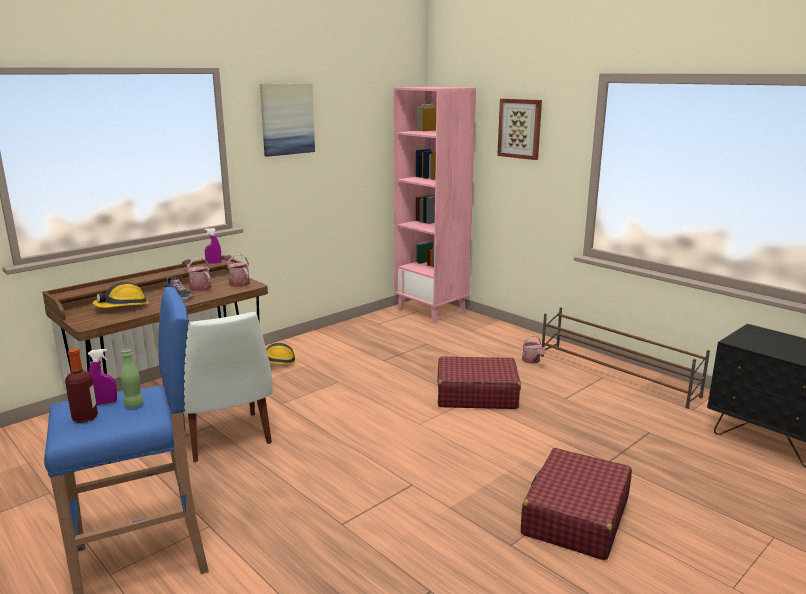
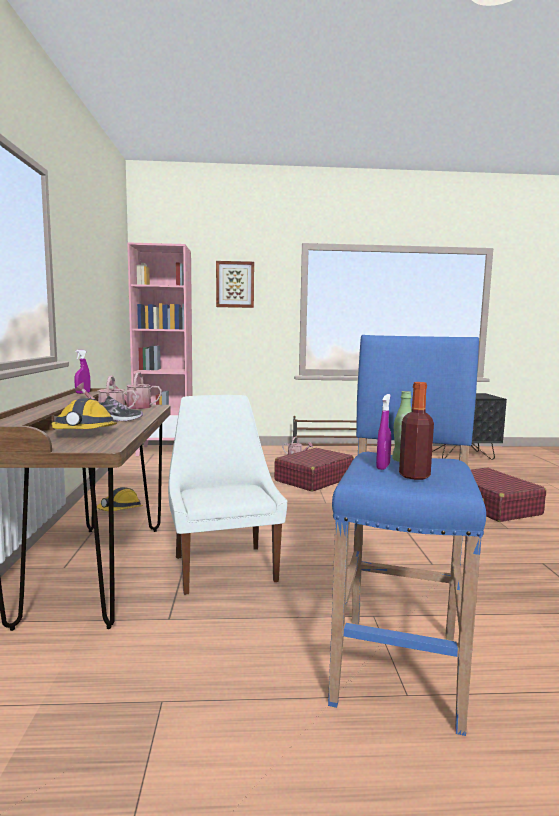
camera: 50 degrees left, 10 degrees down
(226, 438) = (223, 567): white chair -> white chair turned 120 degrees counterclockwise
(287, 119) = (79, 249): picture -> none

